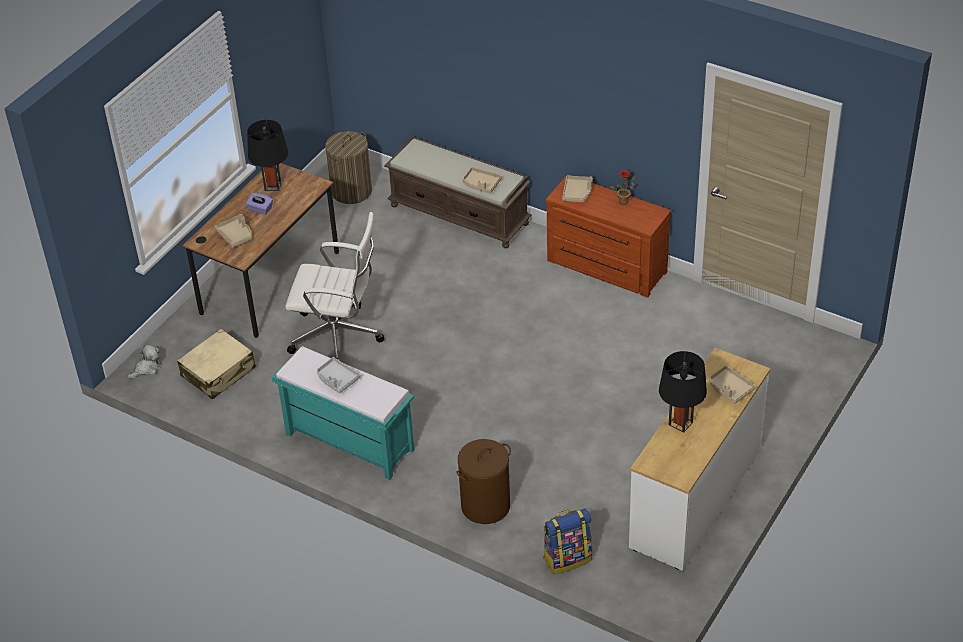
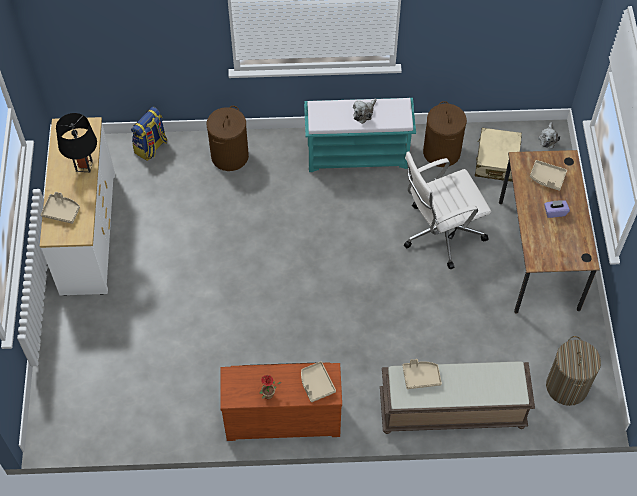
camera: 145 degrees right, 15 degrees up
(262, 404) = (441, 152): none -> brown laundry basket
(272, 185) = (570, 241): black table lamp -> none
(337, 379) = (364, 113): grey tray -> plush toy

